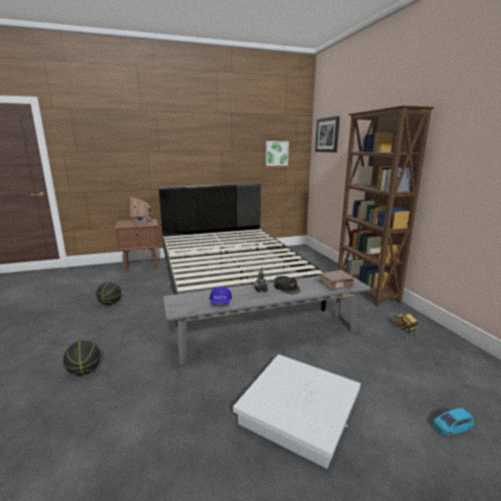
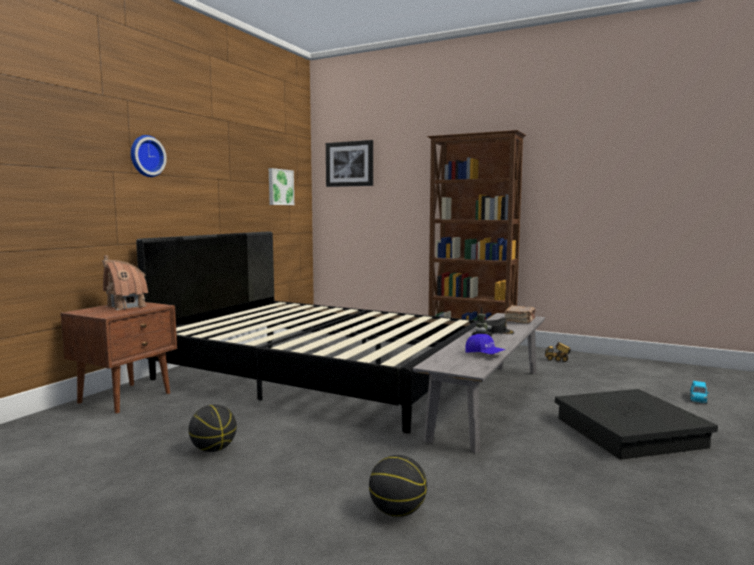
camera: 45 degrees left, 10 degrees down
(167, 141) = (146, 156): none -> wall clock
(298, 412) = (629, 432): white storage box -> black storage box

